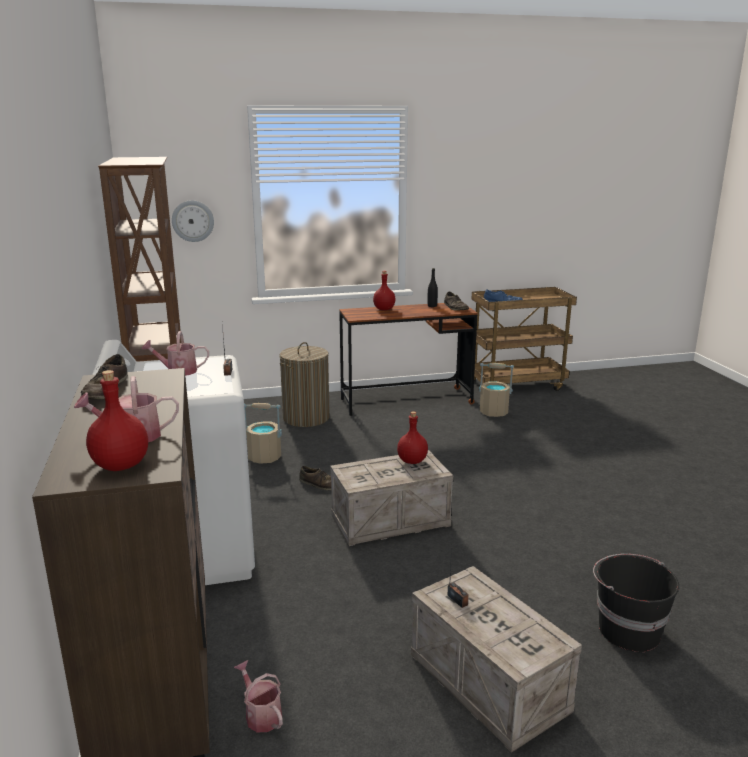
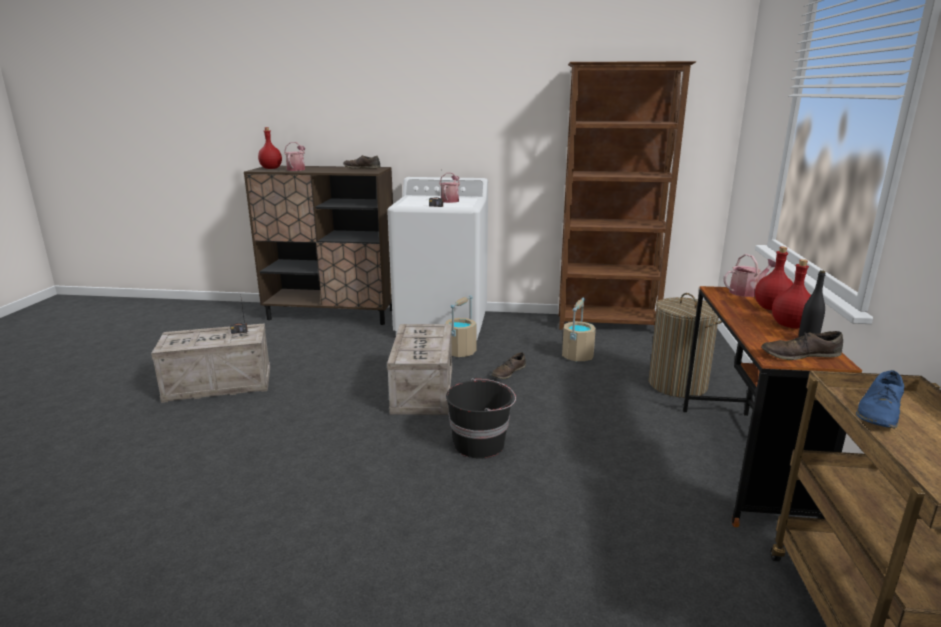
camera: 110 degrees right, 0 degrees up
(193, 221) = (760, 139): wall clock -> none
(261, 714) = (284, 331): watering can -> watering can (746, 292)
(412, 461) = (430, 352): red bottle -> red bottle (791, 326)
(494, 412) = (691, 540): beige bucket -> beige bucket (460, 352)
(627, 630) = (175, 450): black bucket -> black bucket (480, 444)

